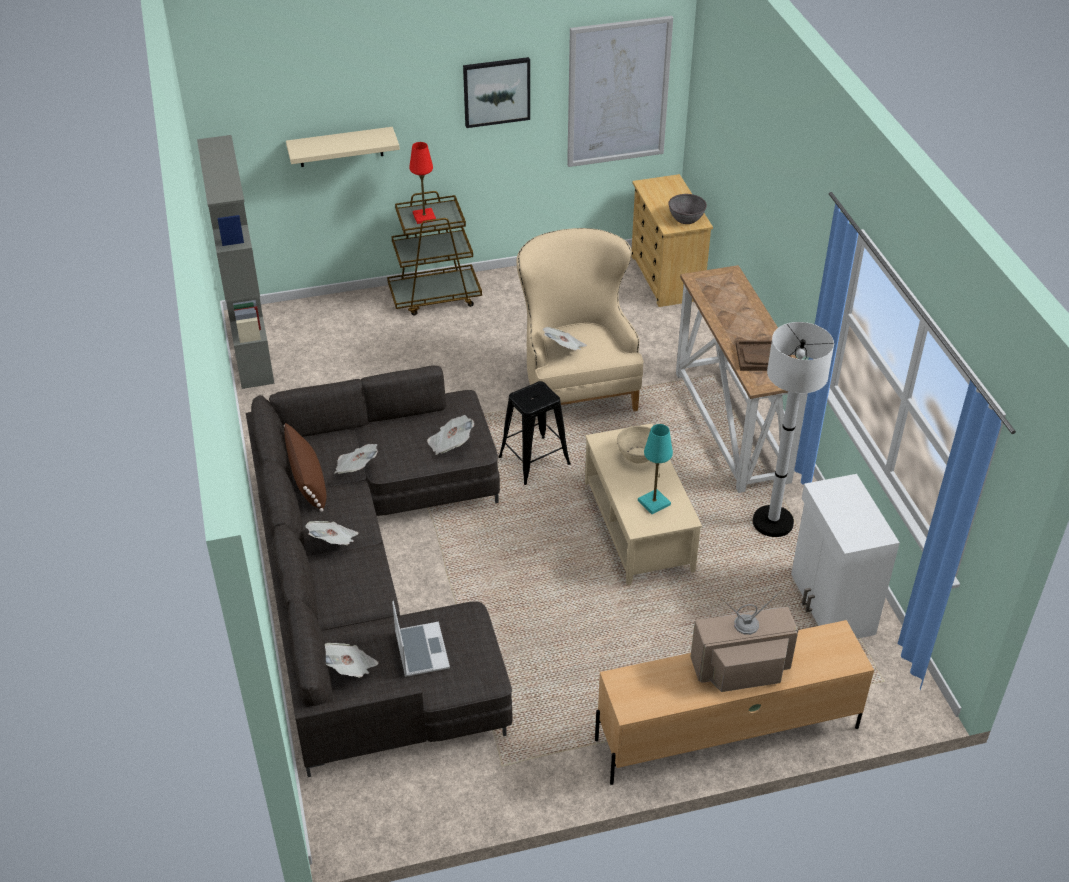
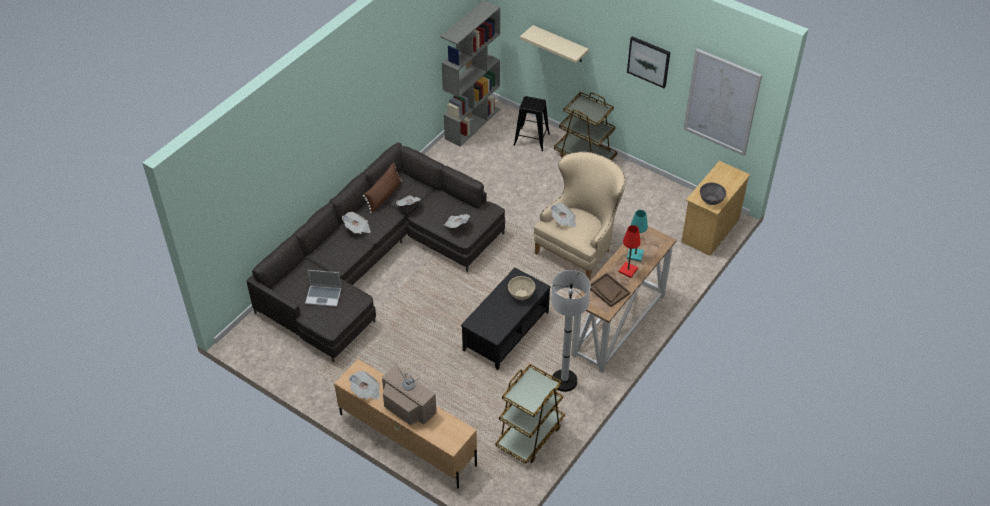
camera: 50 degrees right, 5 degrees up
(350, 668) = (293, 281): newspaper -> newspaper (366, 391)
(420, 650) = (324, 296): laptop -> laptop turned 60 degrees clockwise
(424, 217) = (585, 108): red table lamp -> red table lamp (628, 270)
(534, 460) = (509, 267): black stool -> black stool (531, 139)
(636, 526) = (505, 331): beige coffee table -> black coffee table
(654, 502) = (494, 319): turquoise table lamp -> turquoise table lamp (635, 255)
(831, 605) = (529, 435): white cabinet -> brown cart

